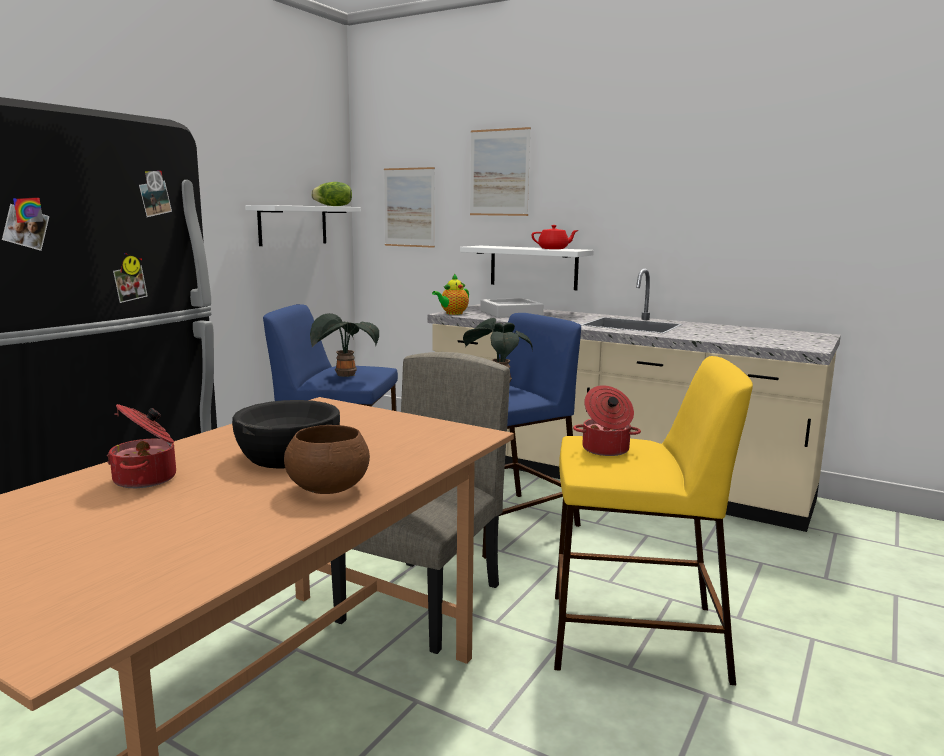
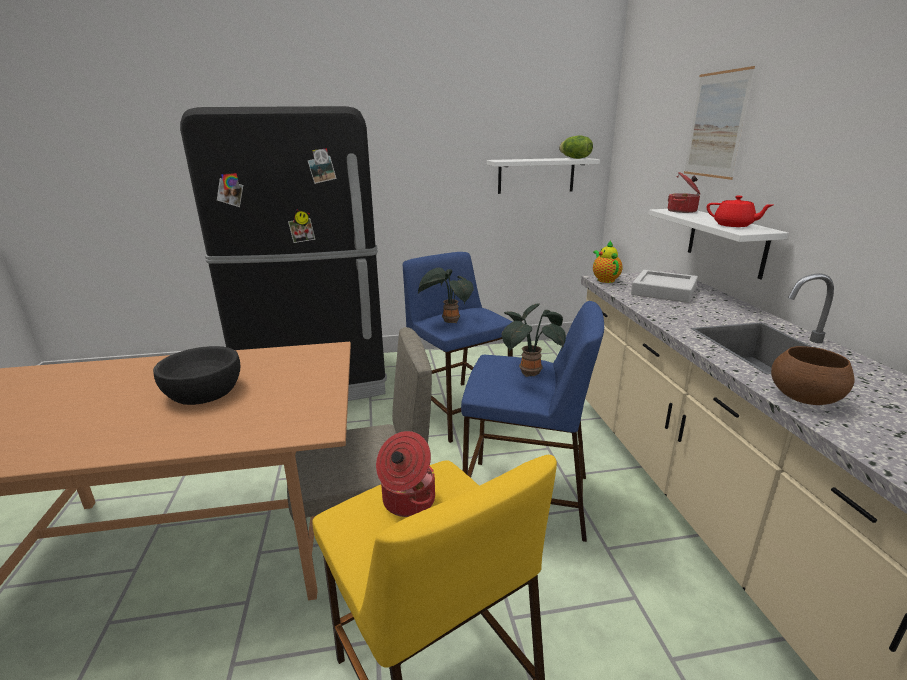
camera: 50 degrees right, 10 degrees up
(147, 479) = (131, 377): cooking pot -> cooking pot (683, 211)
(328, 489) = (139, 433): brown bowl -> brown bowl (804, 399)
(409, 207) = (644, 160): picture -> none
(452, 313) = (604, 279): teapot -> teapot turned 75 degrees clockwise

